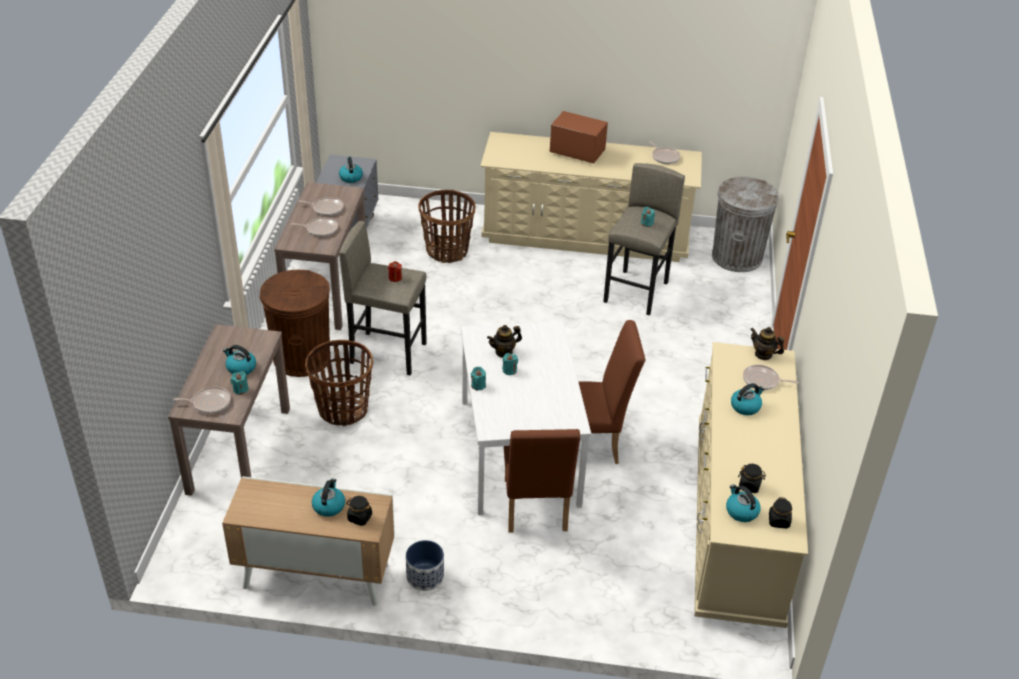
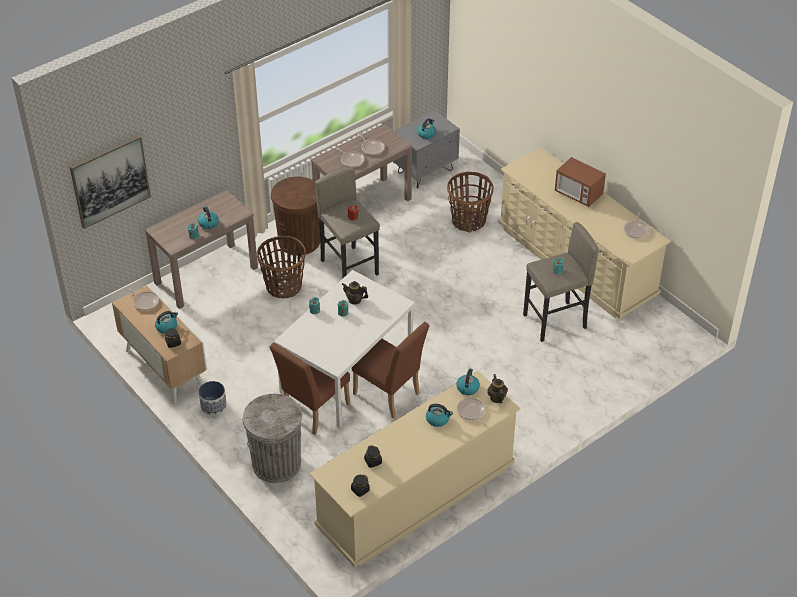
camera: 45 degrees right, 5 degrees up
(130, 355) = (110, 181): none -> picture
(209, 403) = (171, 234): frying pan -> frying pan (145, 302)
(577, 153) = (578, 194): microwave -> microwave turned 150 degrees clockwise
(736, 257) = (663, 340): grey trash can -> grey trash can (276, 463)
(741, 511) = (348, 470): kettle -> kettle (467, 388)

